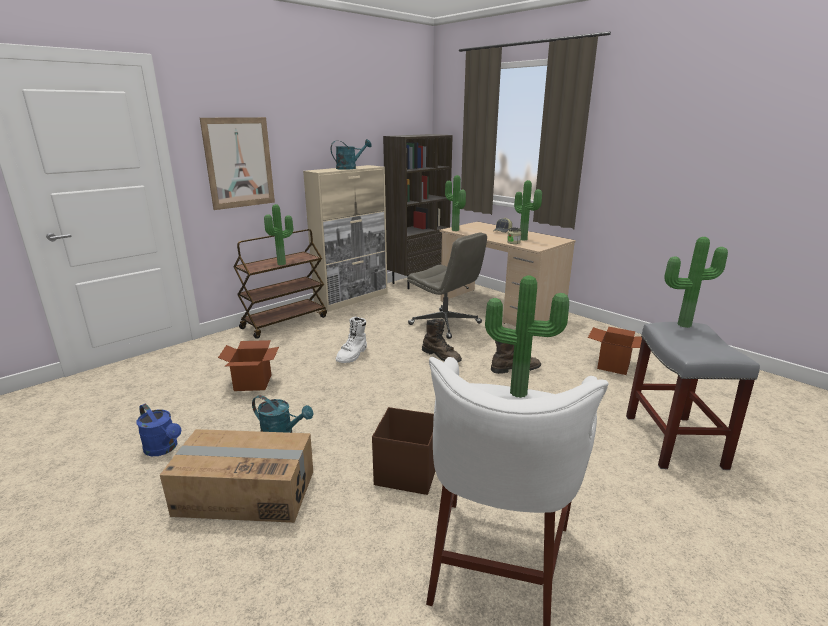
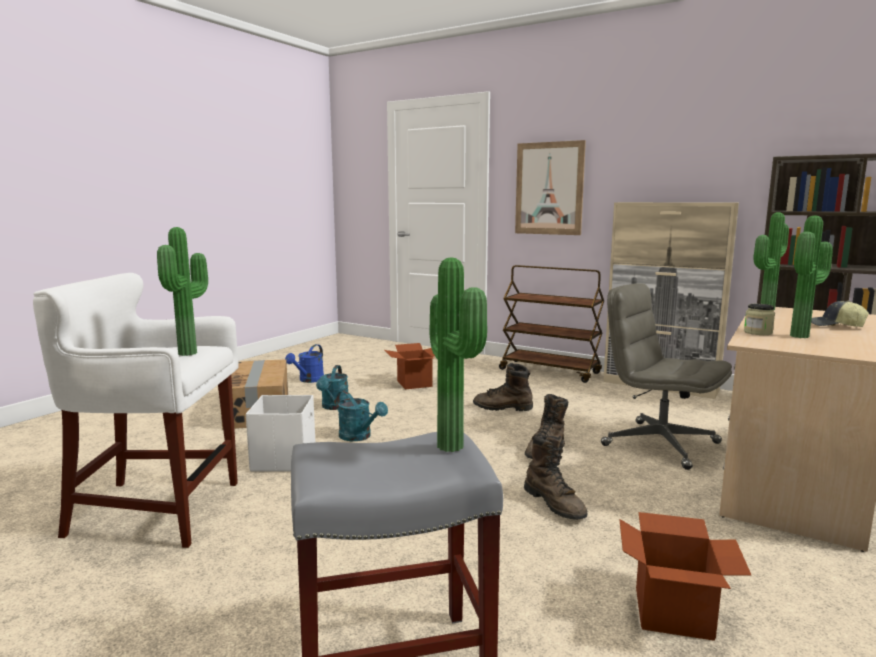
camera: 75 degrees right, 10 degrees down
(283, 264) = (545, 300): potted plant -> none
(349, 168) = (680, 202): turquoise watering can -> turquoise watering can (359, 437)
(352, 355) = (502, 408): white boot -> brown boot
(406, 472) = (285, 459): brown storage box -> white storage box
(446, 324) = (659, 444): grey office chair -> grey office chair turned 105 degrees clockwise

